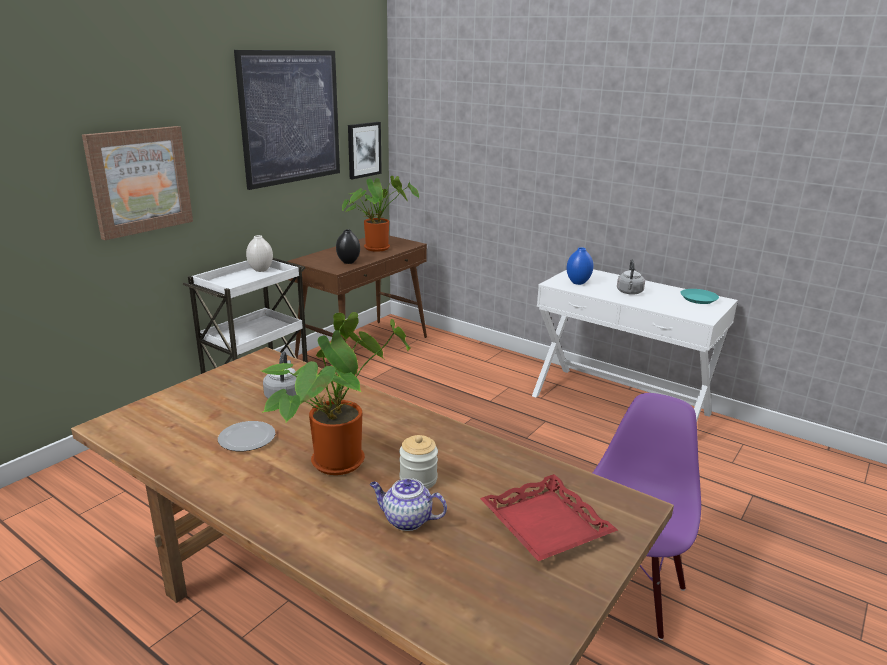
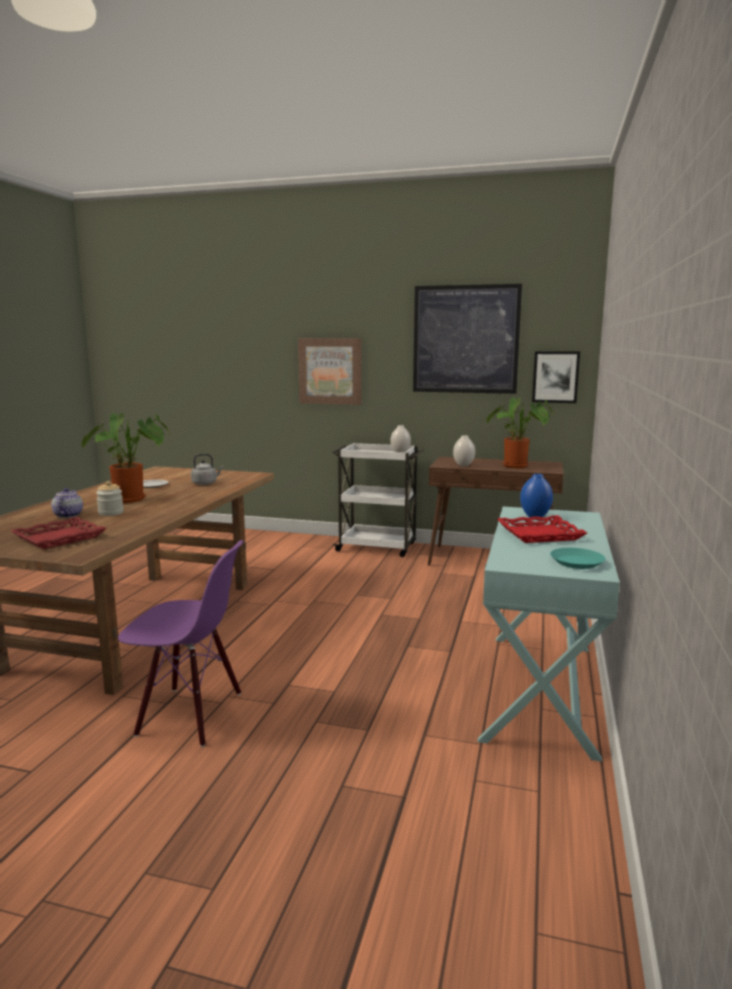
camera: 70 degrees right, 10 degrees down
(349, 262) = (463, 465): black vase -> white vase
(620, 404) = (541, 690): white console table -> turquoise console table
(629, 292) = (540, 534): grey kettle -> red tray

